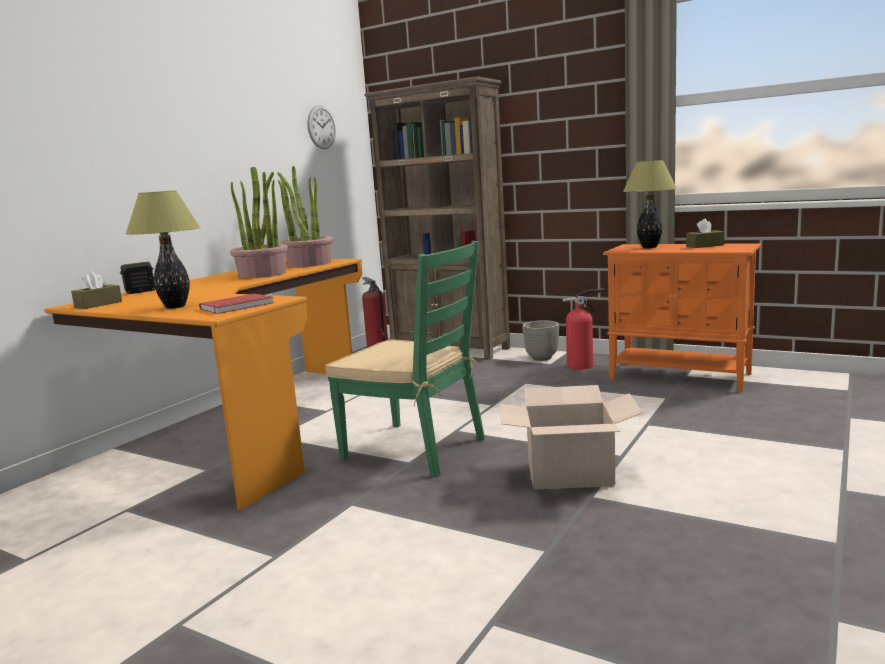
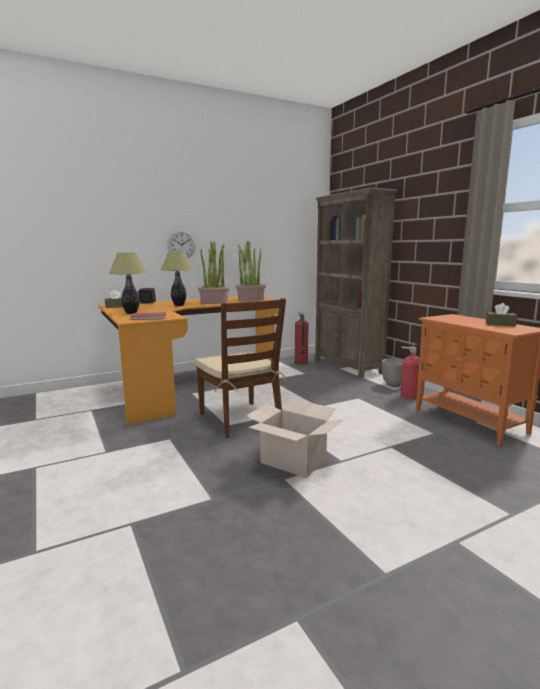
camera: 30 degrees right, 0 degrees up
(321, 127) = (289, 218): wall clock -> wall clock (181, 244)
(415, 448) = (240, 419): green chair -> brown chair
(649, 247) = (459, 319): table lamp -> table lamp (179, 305)

